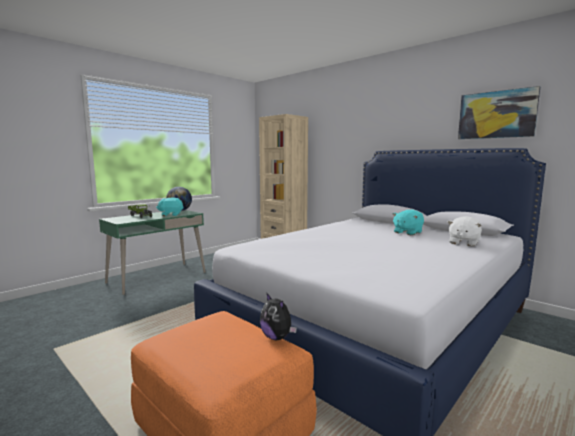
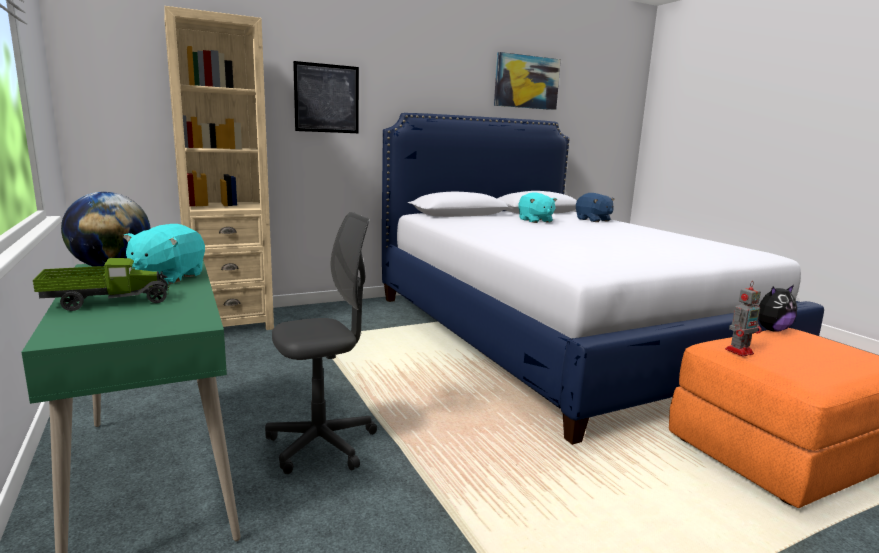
camera: 70 degrees left, 5 degrees up
(183, 292) = (321, 445): none -> grey office chair
(206, 319) = (740, 351): none -> toy robot
(341, 146) = (327, 98): none -> picture
(463, 243) = (593, 220): white plush toy -> blue plush toy

